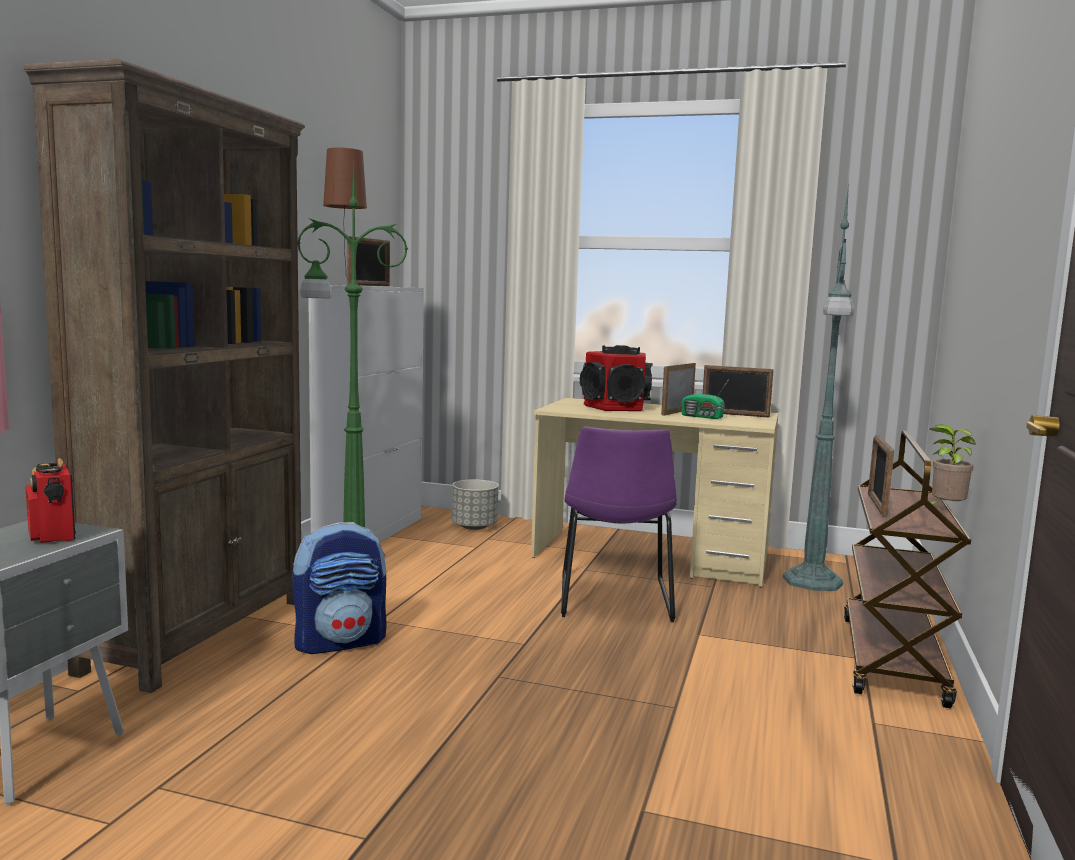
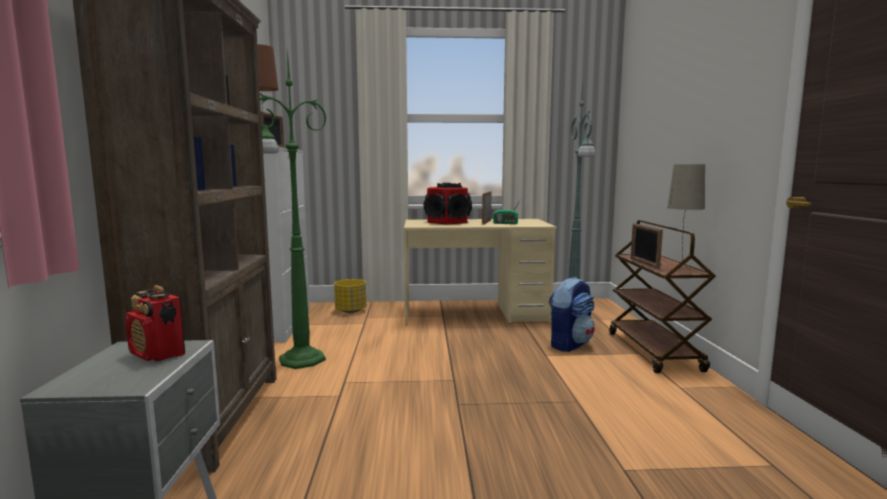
camera: 20 degrees left, 0 degrees up
(341, 642) = (331, 402): backpack -> backpack (569, 344)
(474, 527) = (351, 311): grey planter -> yellow planter
(614, 600) = (480, 343): purple chair -> none
(735, 414) = (519, 221): picture frame -> none
(927, 522) = (680, 268): none -> beige table lamp
(944, 510) = (676, 262): potted plant -> none

